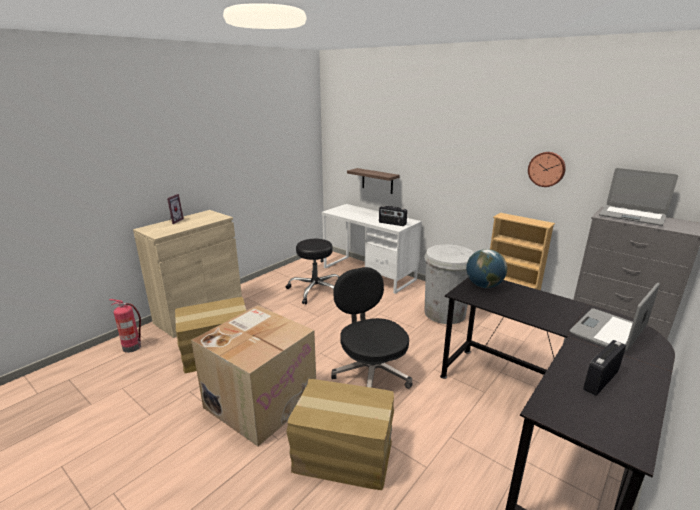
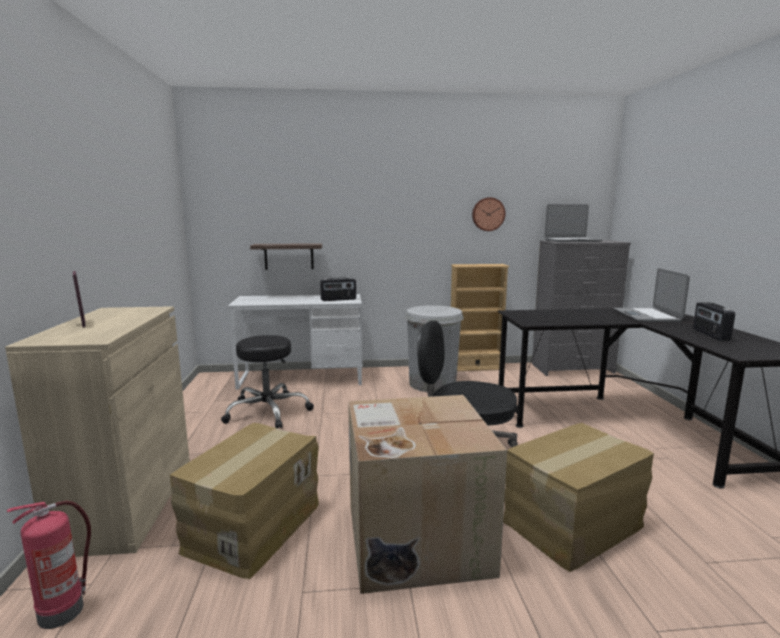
camera: 45 degrees left, 10 degrees down
(483, 286) = (528, 315): globe -> none

